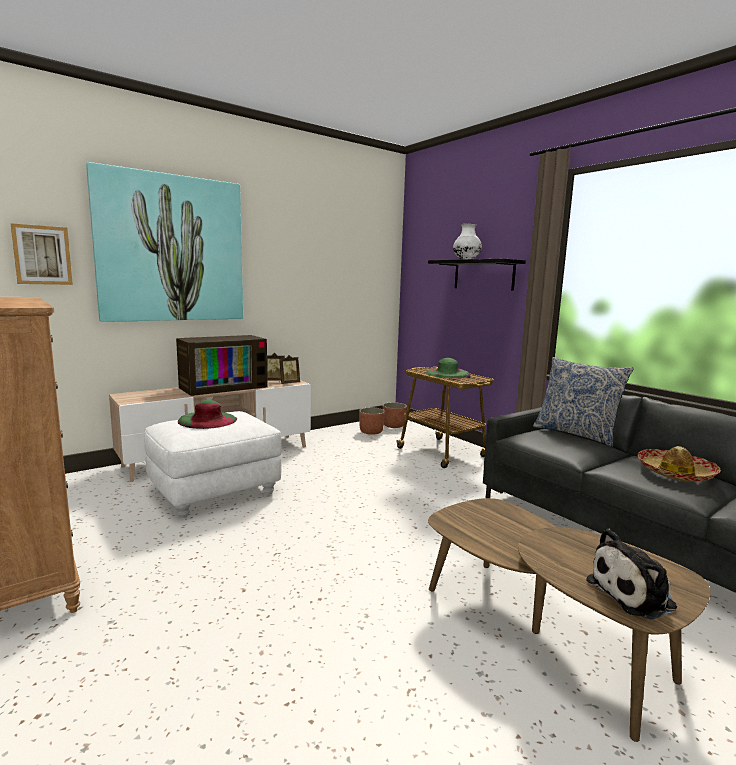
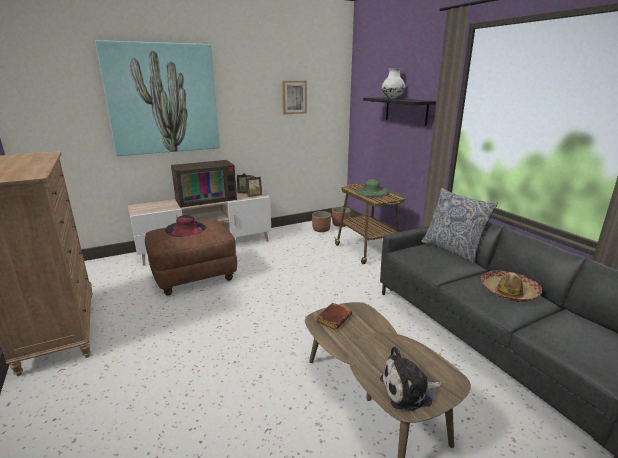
camera: 10 degrees right, 10 degrees up
(42, 255) = (73, 111): picture -> picture (294, 97)
(207, 420) = (185, 229): green hat -> black hat
(215, 492) = (194, 276): white ottoman -> brown ottoman
(467, 518) = (333, 318): none -> brown book

